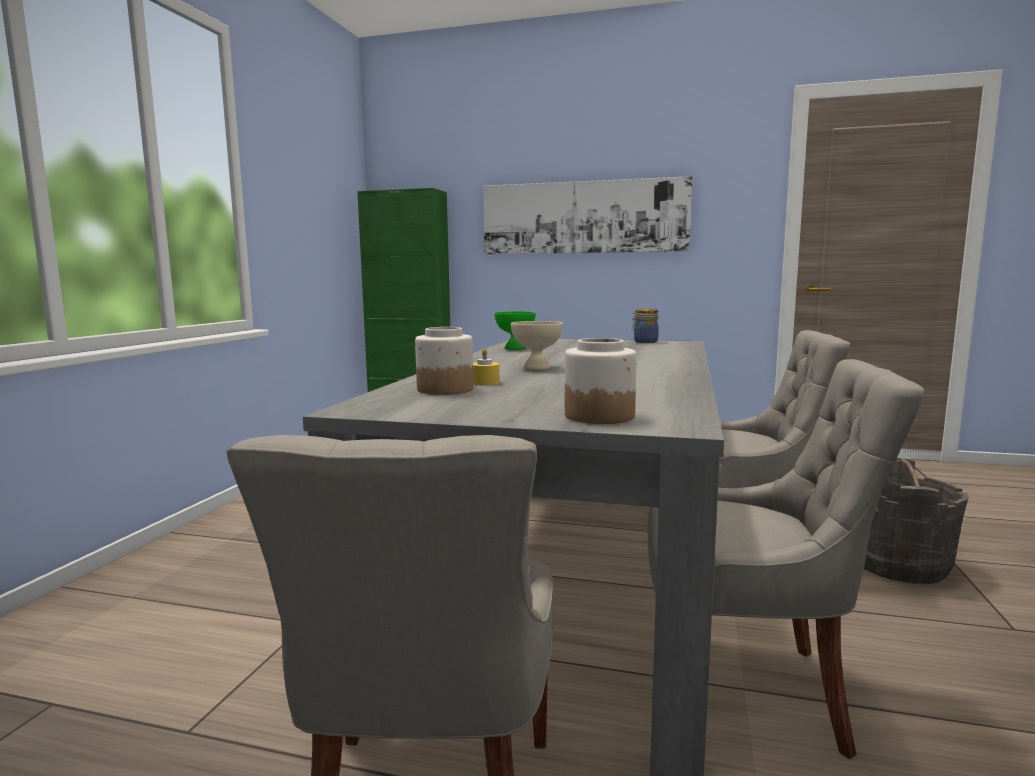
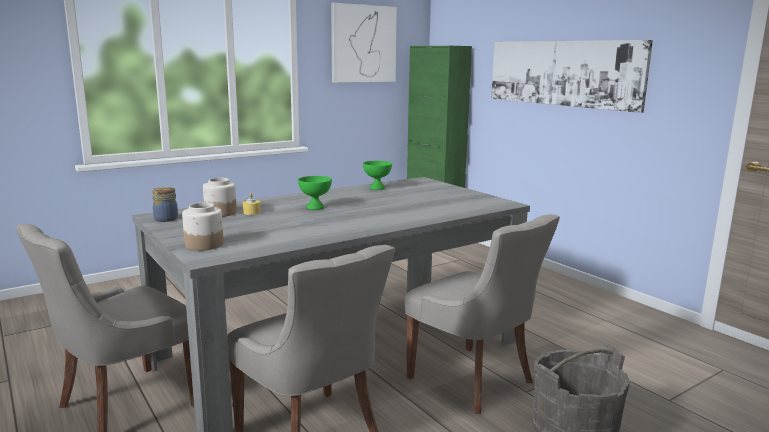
camera: 40 degrees right, 5 degrees up
(309, 181) = (363, 44): none -> picture
(537, 368) = (315, 207): beige bowl -> green bowl
(644, 342) = (480, 198): jar -> jar (165, 219)

